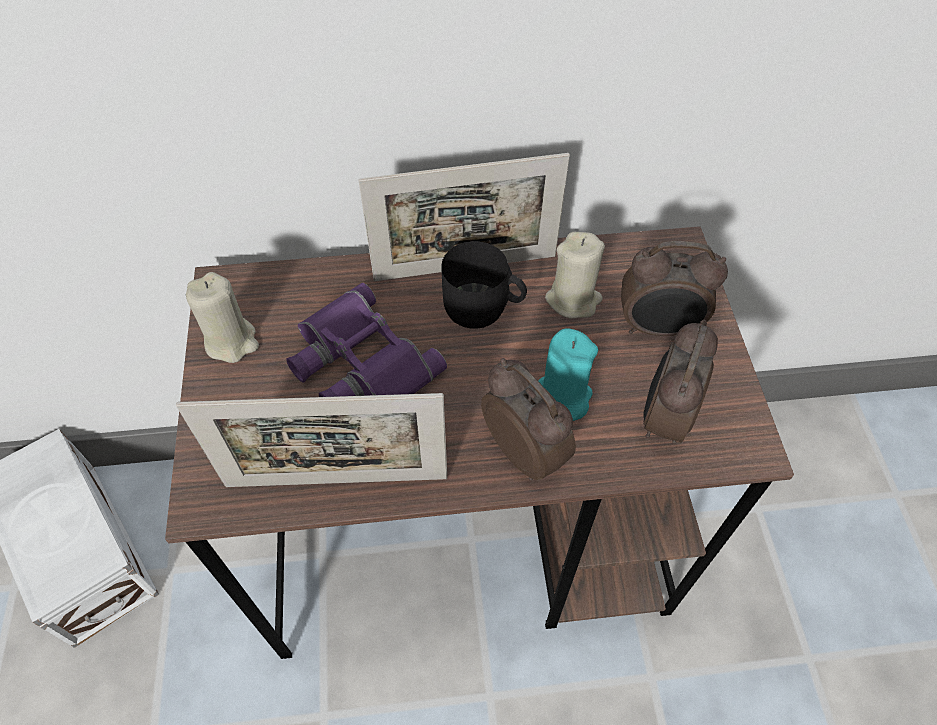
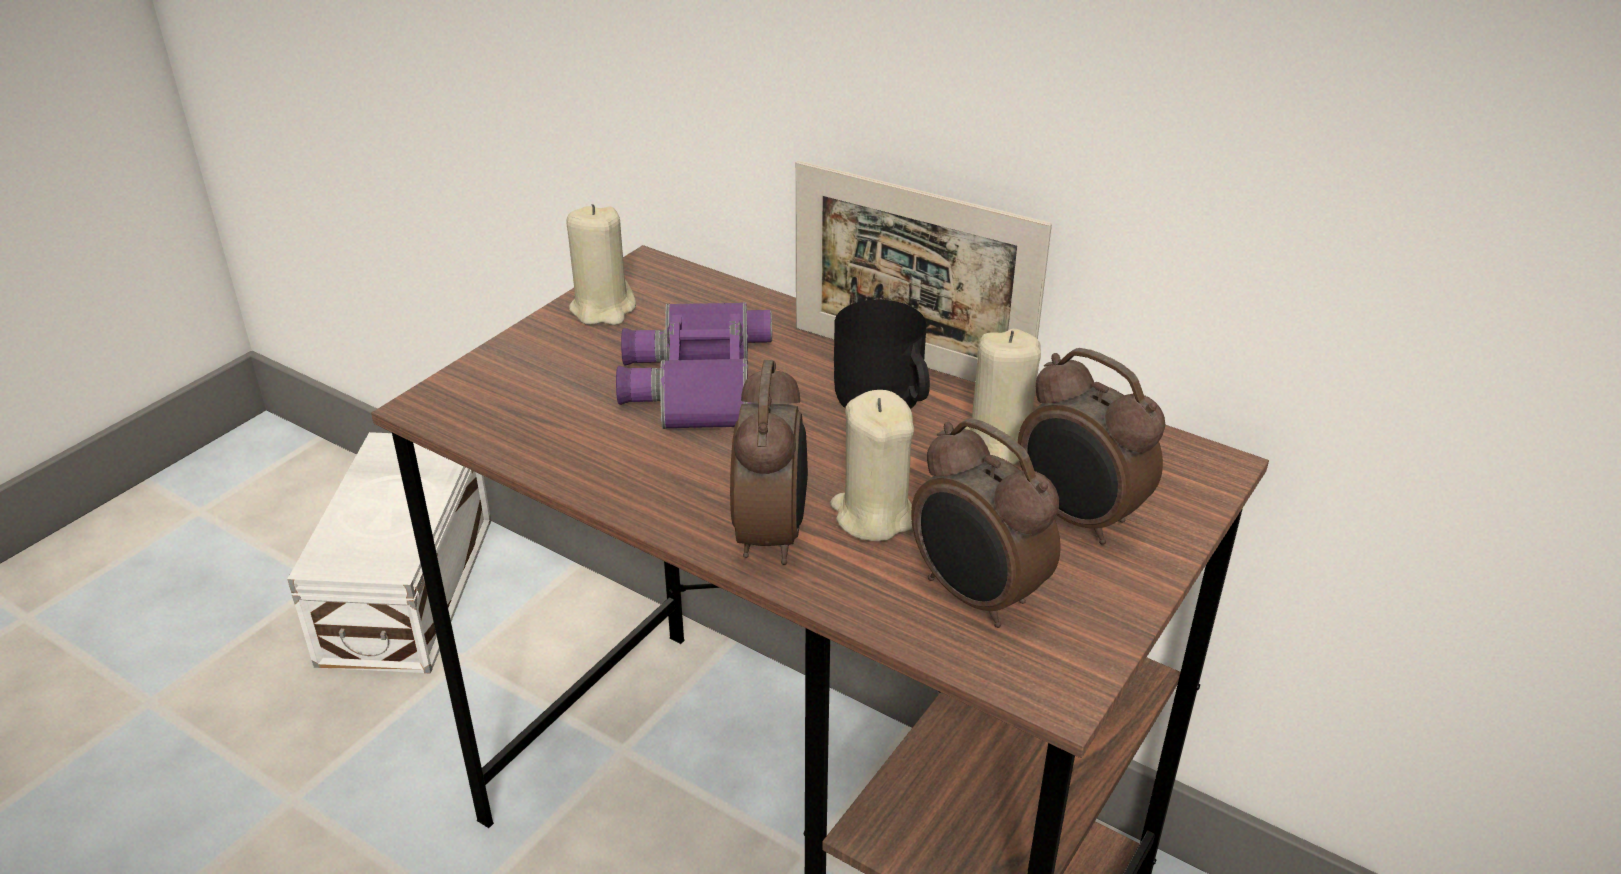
camera: 40 degrees right, 20 degrees down
(336, 481) = (559, 453): picture frame -> none
(561, 398) = (873, 515): turquoise candle -> beige candle
(664, 418) = (975, 597): alarm clock -> alarm clock turned 105 degrees counterclockwise

